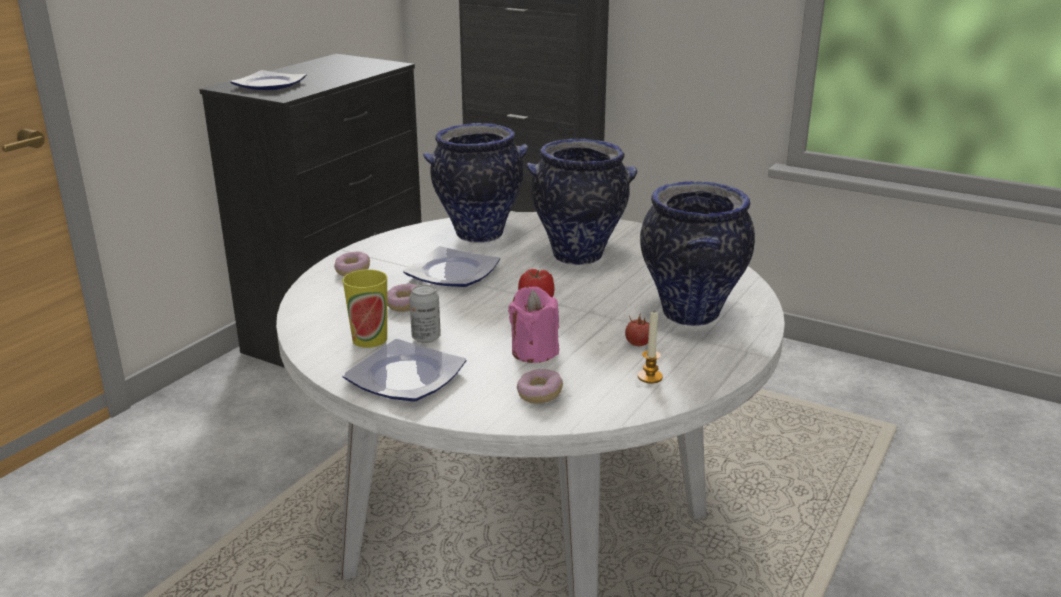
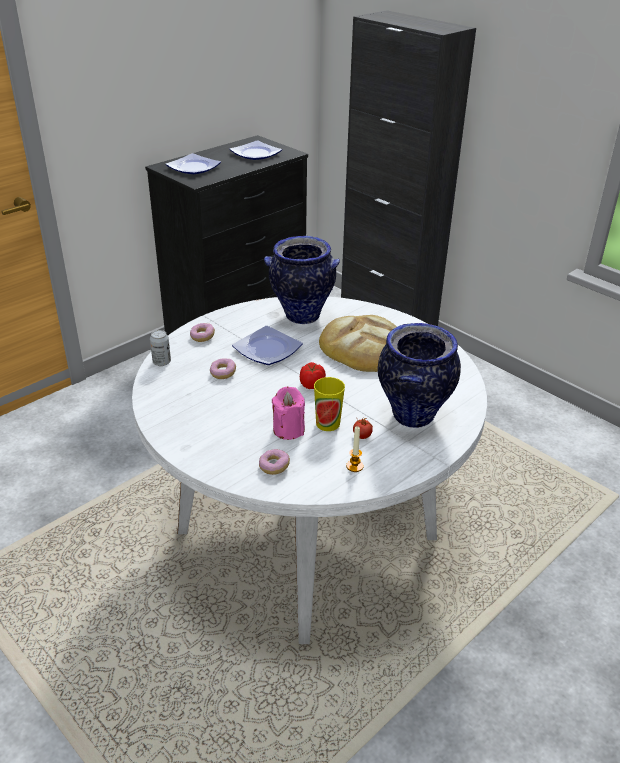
camera: 15 degrees right, 10 degrees up
(369, 339) = (188, 399): cup -> cup (328, 423)
(403, 378) = (195, 436): plate -> plate (254, 154)
(426, 338) = (224, 404): can -> can (162, 362)
(579, 256) = (363, 348): vase -> bread

